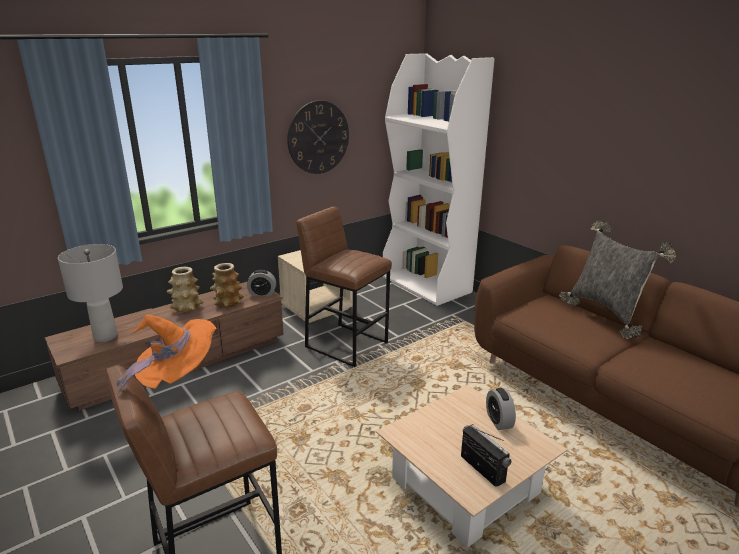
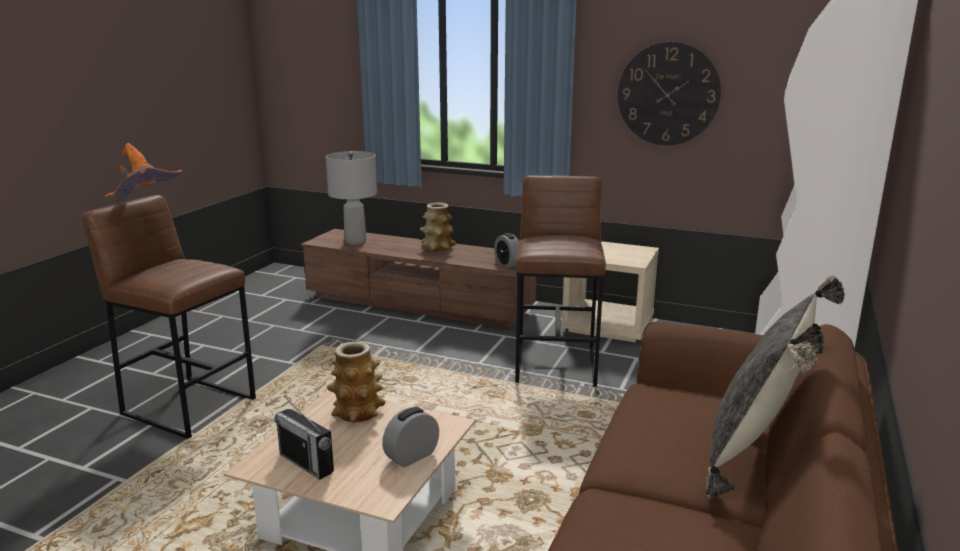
camera: 60 degrees right, 5 degrees down
(228, 302) = (469, 258): vase -> vase (357, 412)
(482, 469) = (306, 463): radio -> radio turned 105 degrees clockwise

